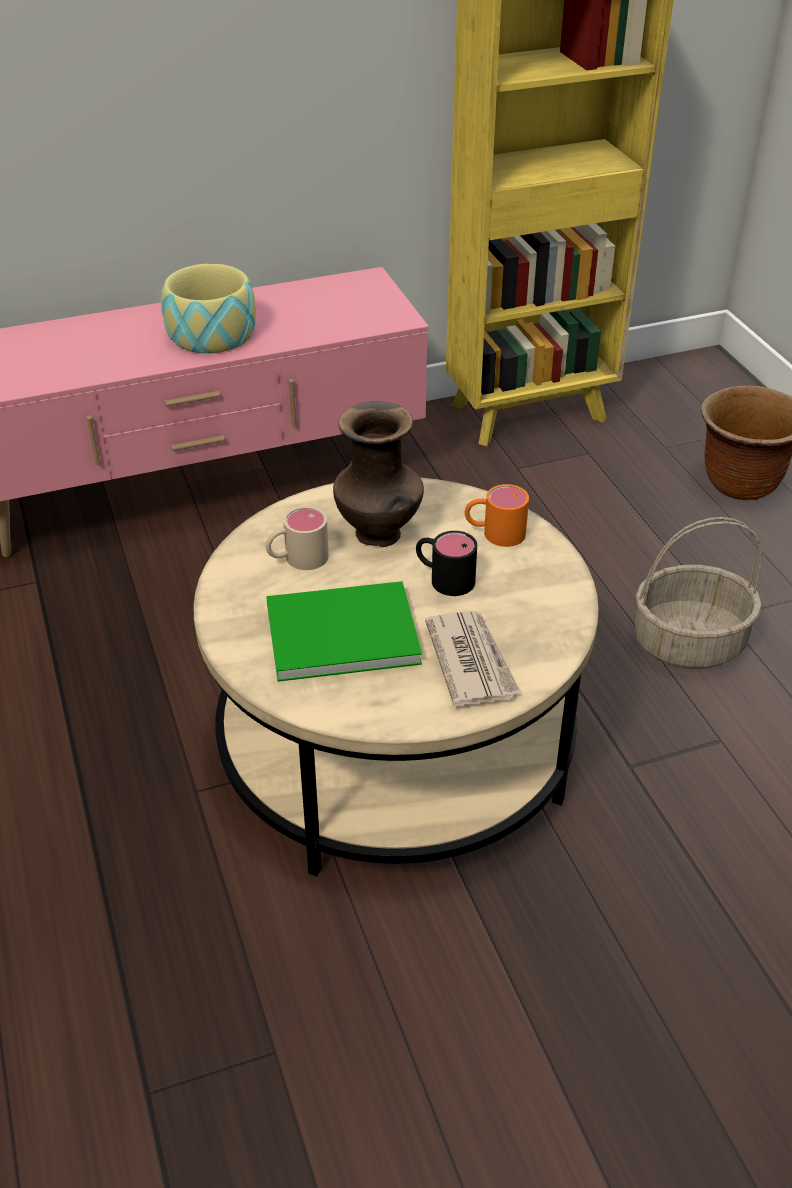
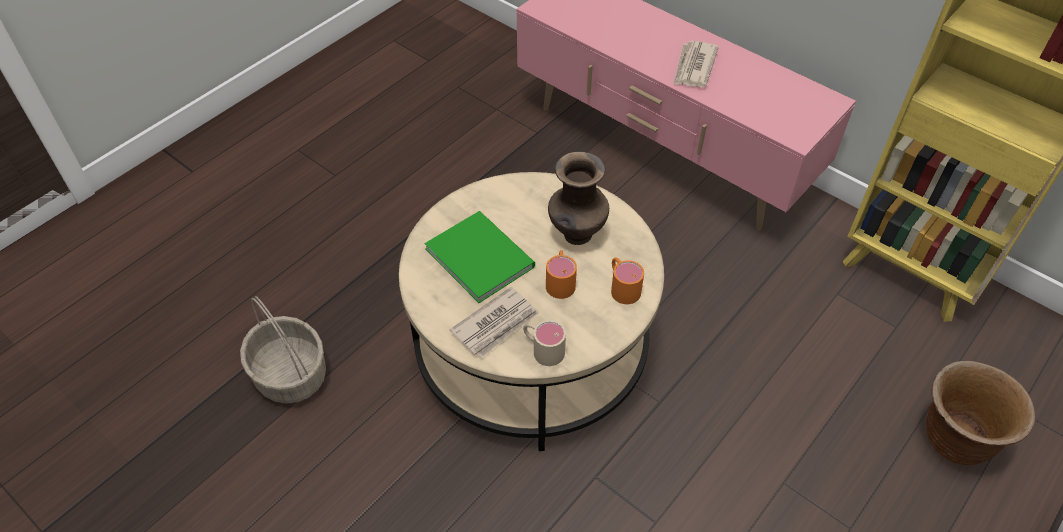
camera: 60 degrees right, 10 degrees up
(212, 333) = (693, 67): bowl -> newspaper
(297, 559) = (528, 209): beige mug -> beige mug (542, 349)
(444, 578) = (560, 281): black mug -> orange mug
(690, 642) = (738, 469): basket -> basket (291, 375)

